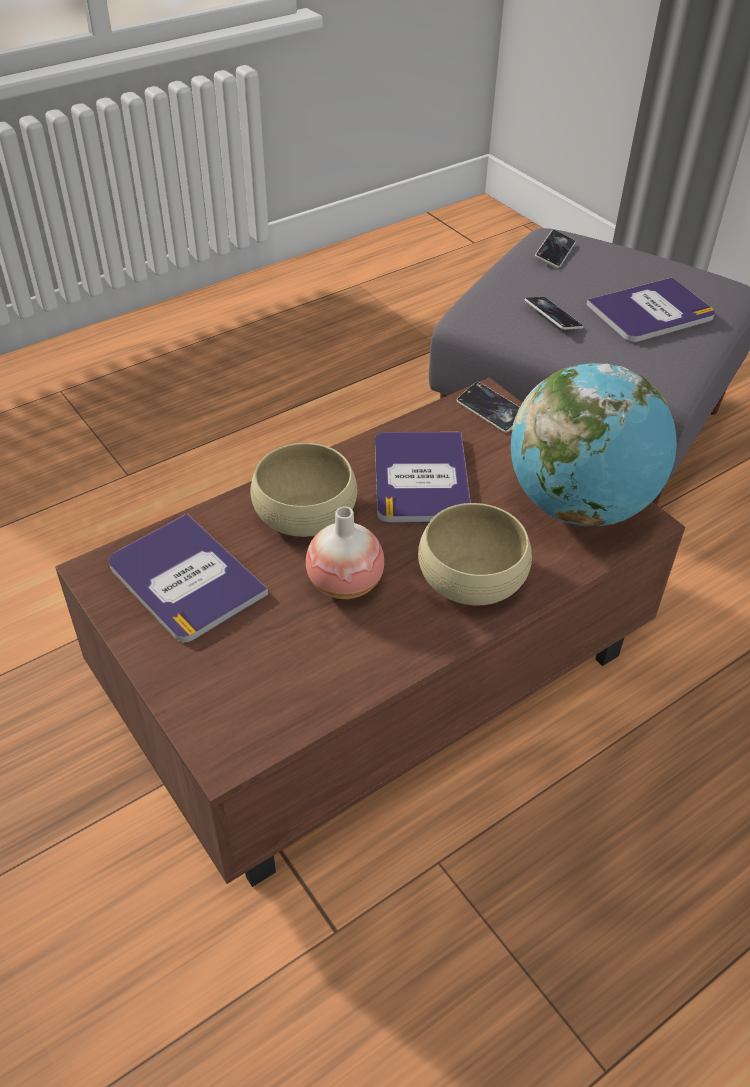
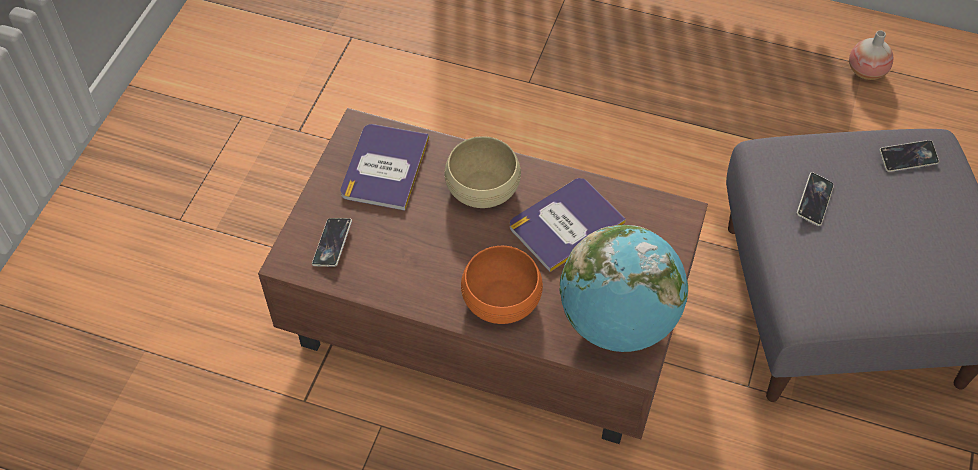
camera: 55 degrees right, 10 degrees up
(345, 584) = (443, 240): vase -> vase (866, 71)
(471, 577) = (501, 297): beige bowl -> orange bowl
(490, 411) = (670, 224): phone -> phone (332, 244)
(651, 312) = (889, 258): book -> none

